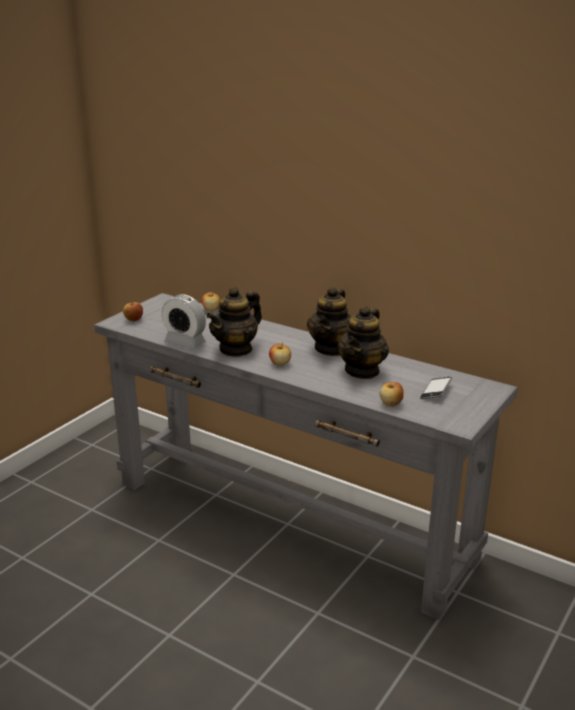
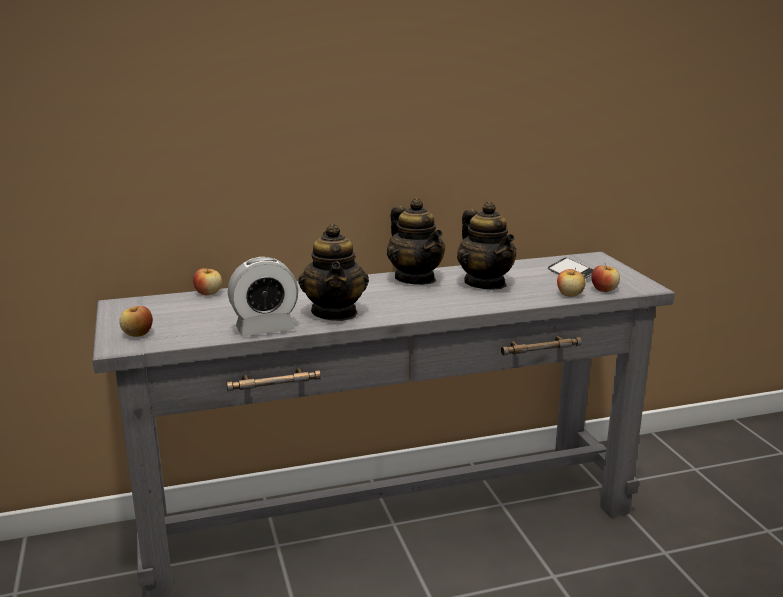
camera: 50 degrees left, 5 degrees down
(280, 363) = (408, 306): apple -> apple (604, 290)

